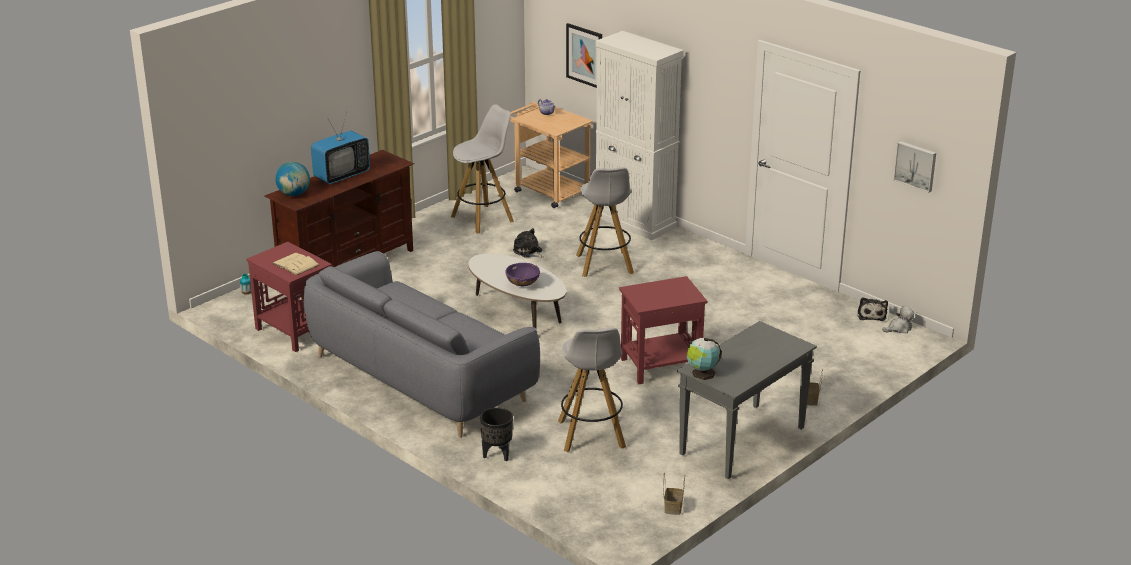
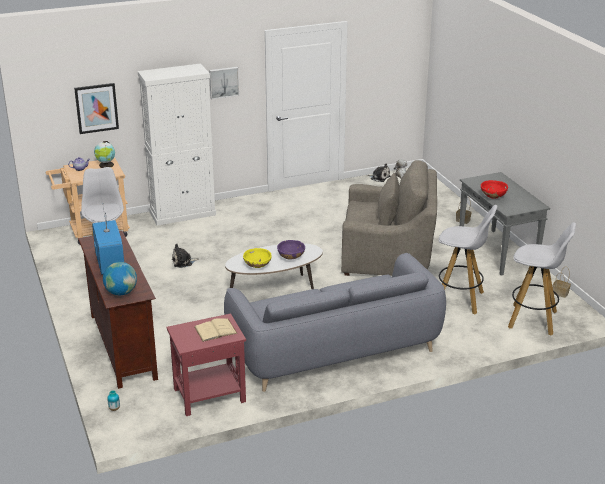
camera: 65 degrees left, 0 degrees up
(487, 271) = (257, 266): none -> yellow bowl
(496, 455) = (464, 341): black planter -> none
(604, 265) = (234, 239): white stool -> white stool (534, 320)
(660, 365) = (388, 254): red side table -> grey armchair
(702, 373) = (516, 210): globe -> globe (106, 165)
(725, 352) = (493, 197): none -> red bowl
(916, 166) = (392, 68): picture -> picture (223, 82)

